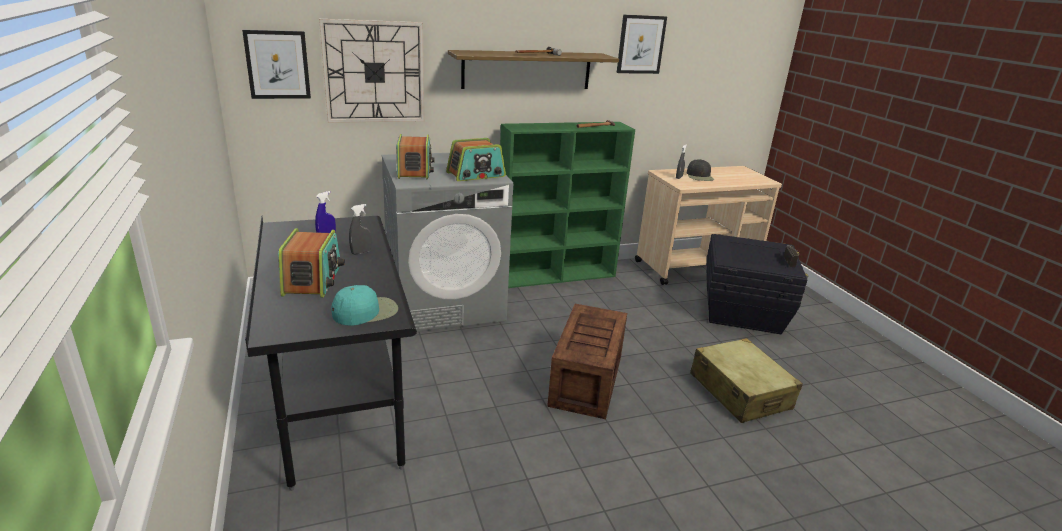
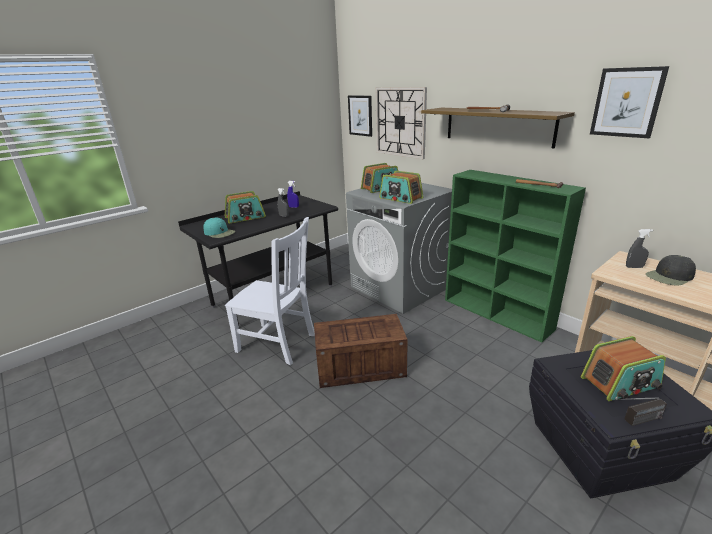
camera: 70 degrees right, 0 degrees up
(486, 432) = (278, 343): none -> white chair
(740, 392) = (419, 468): beige suitcase -> none
(754, 252) = (620, 383): none -> radio

